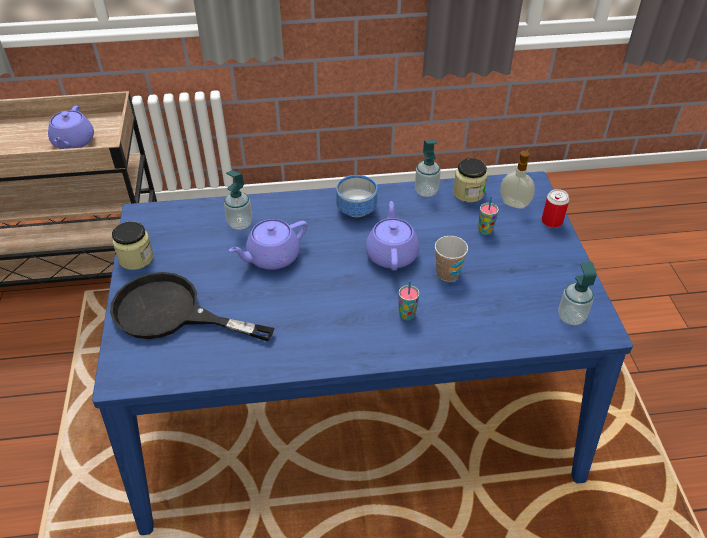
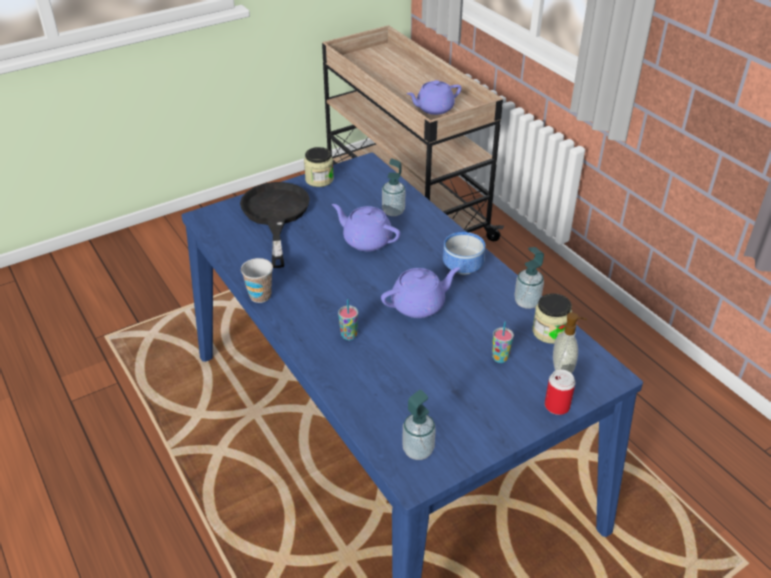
camera: 65 degrees right, 5 degrees down
(447, 274) = (418, 347): cup -> cup (260, 296)

